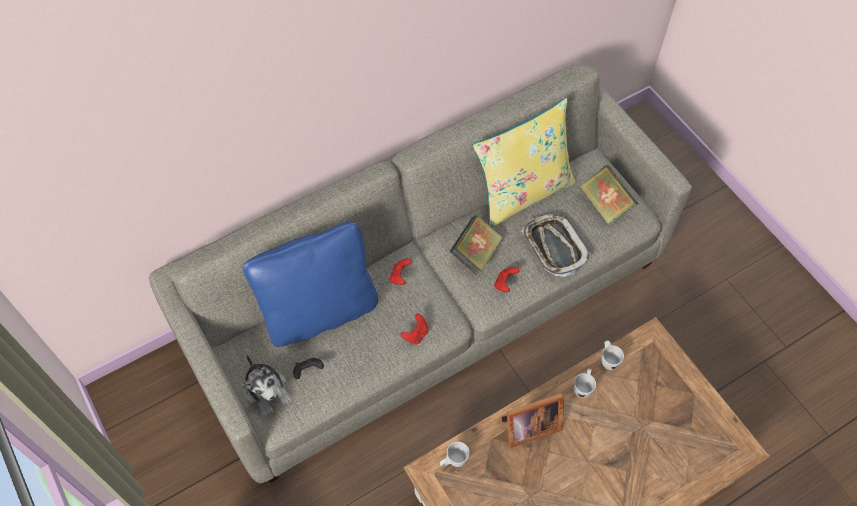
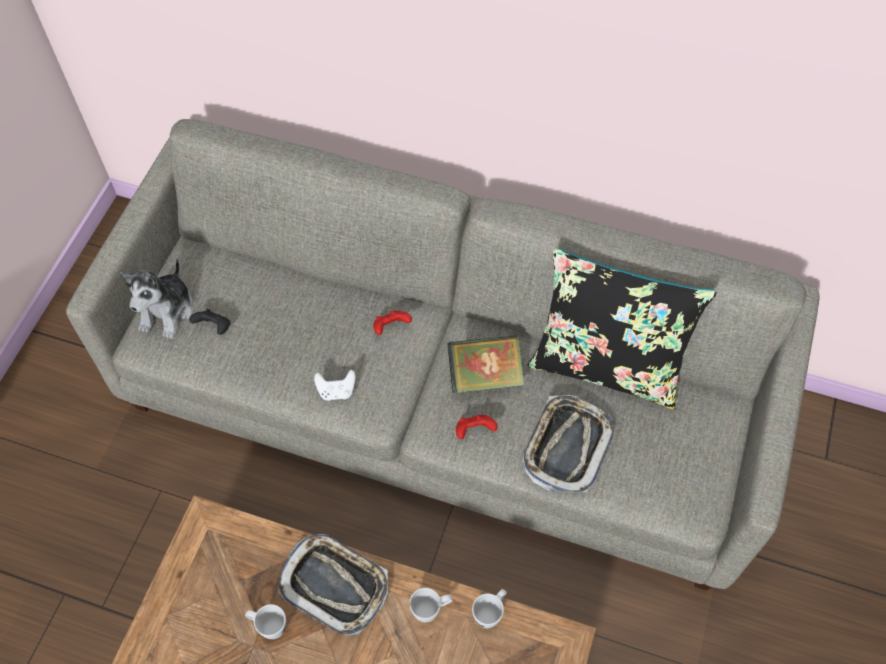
camera: 50 degrees right, 0 degrees up
(319, 311) = (288, 288): blue pillow -> none
(416, 334) = (336, 391): red game controller -> white game controller
(453, 461) = (235, 538): white mug -> white mug (268, 626)
(522, 192) = (606, 365): yellow pillow -> black pillow
(528, 427) = (335, 585): picture frame -> tray
(605, 204) = (677, 460): book -> none

